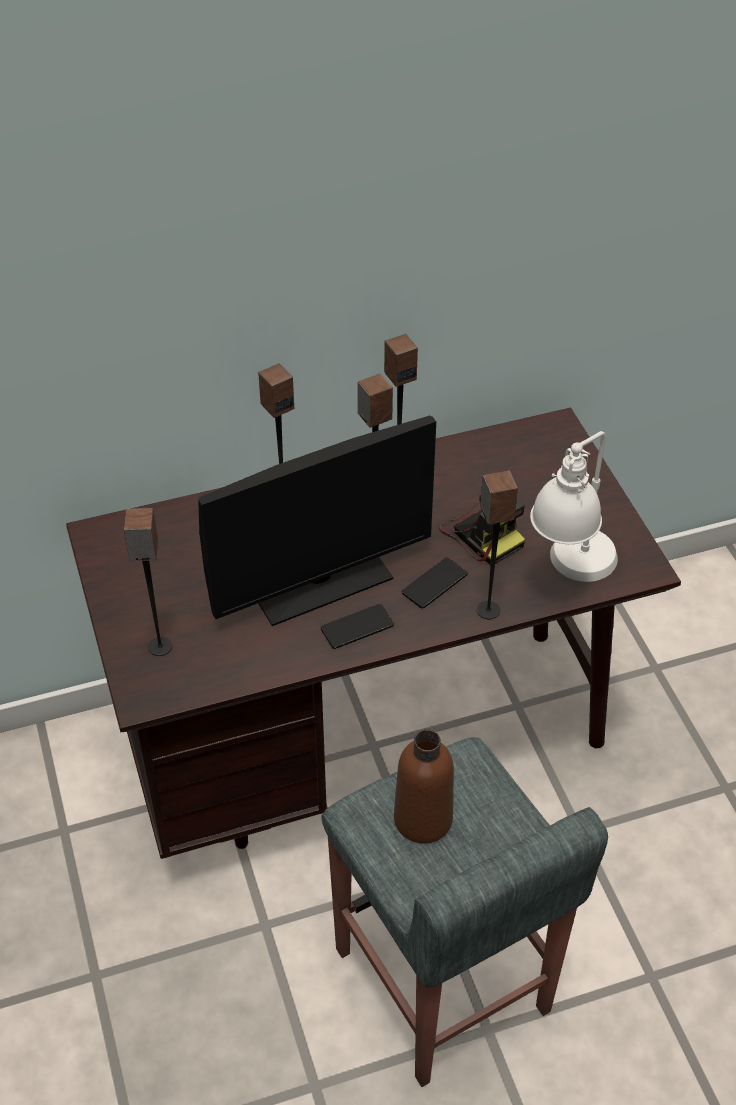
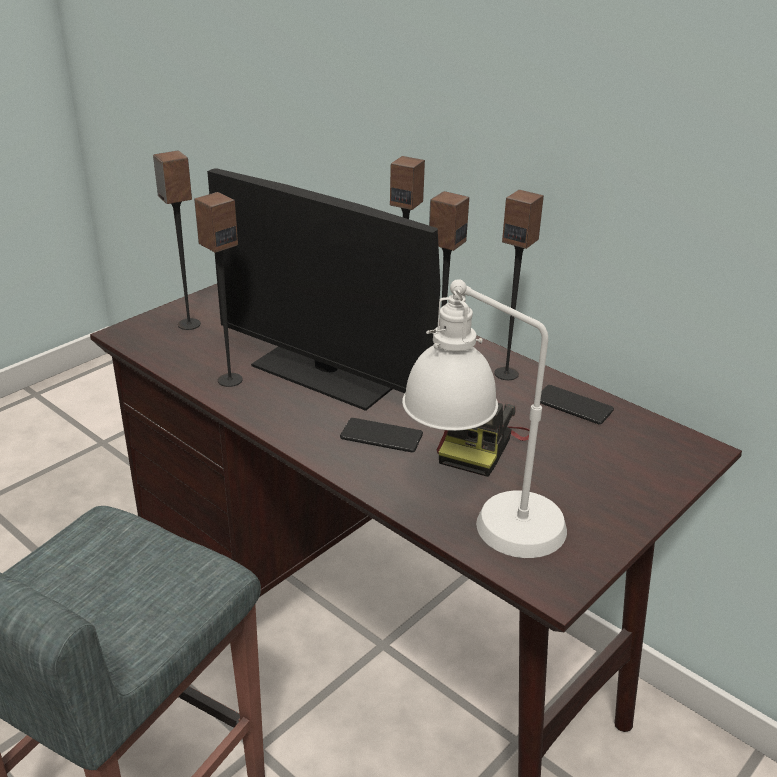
camera: 60 degrees right, 15 degrees down
(357, 627) = (285, 409): phone -> phone (573, 405)
(423, 819) = (116, 567): brown bottle -> none
(487, 610) = (374, 481): speaker -> speaker (229, 380)

